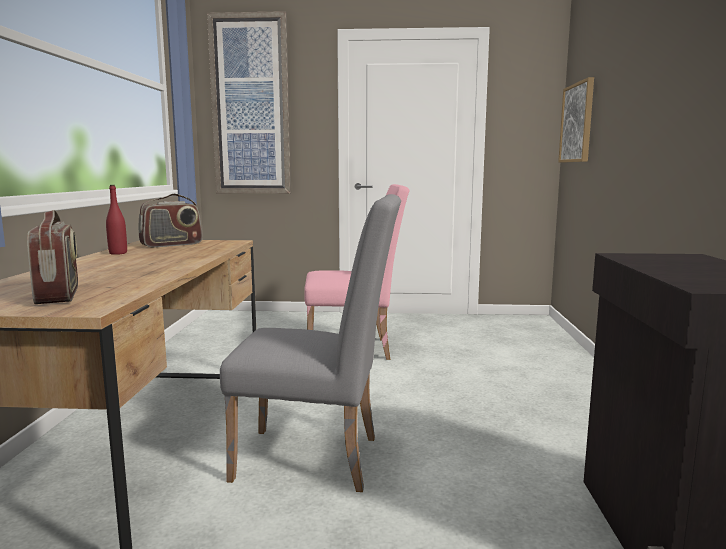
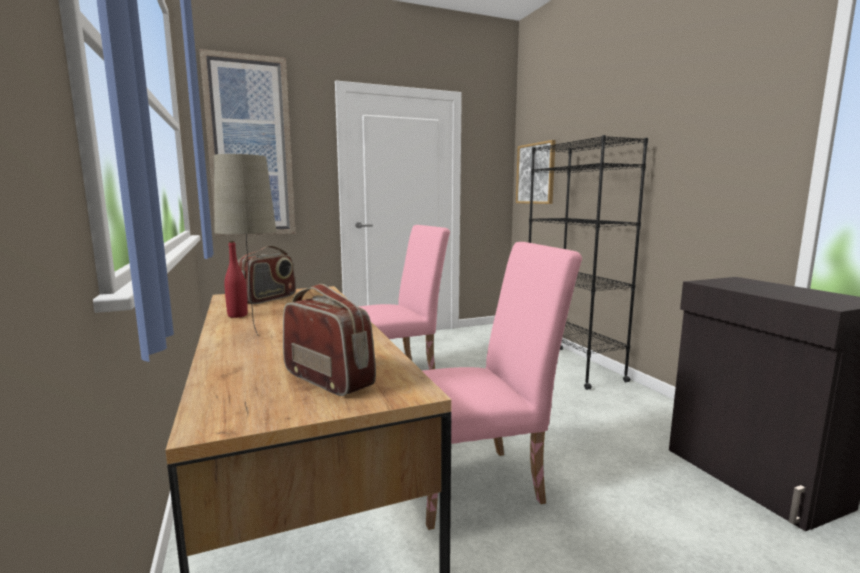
camera: 25 degrees left, 0 degrees up
(97, 264) = (253, 332): none -> beige table lamp
(319, 459) = (481, 484): grey chair -> pink chair
(570, 373) = (571, 367): none -> black bookcase

